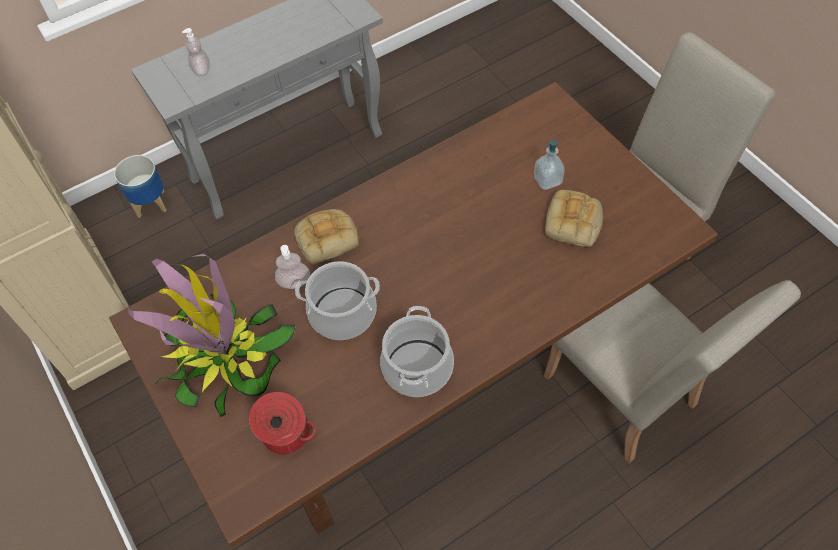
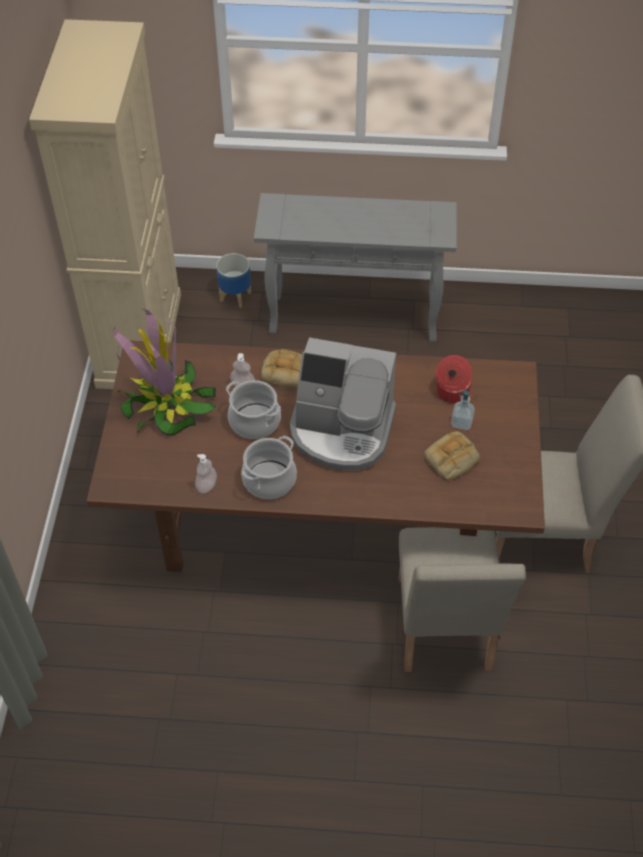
camera: 35 degrees right, 5 degrees down
(201, 70) = (304, 218): soap dispenser -> soap dispenser (206, 485)
(285, 434) = (163, 466): cooking pot -> cooking pot (452, 392)
(442, 264) = (342, 431): none -> coffee machine

